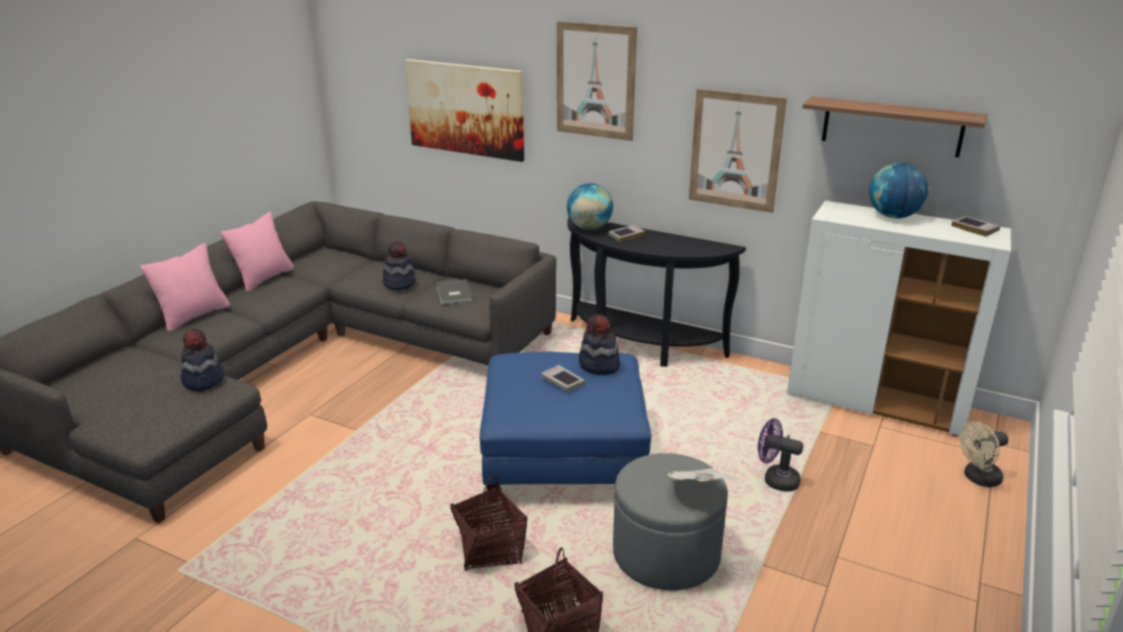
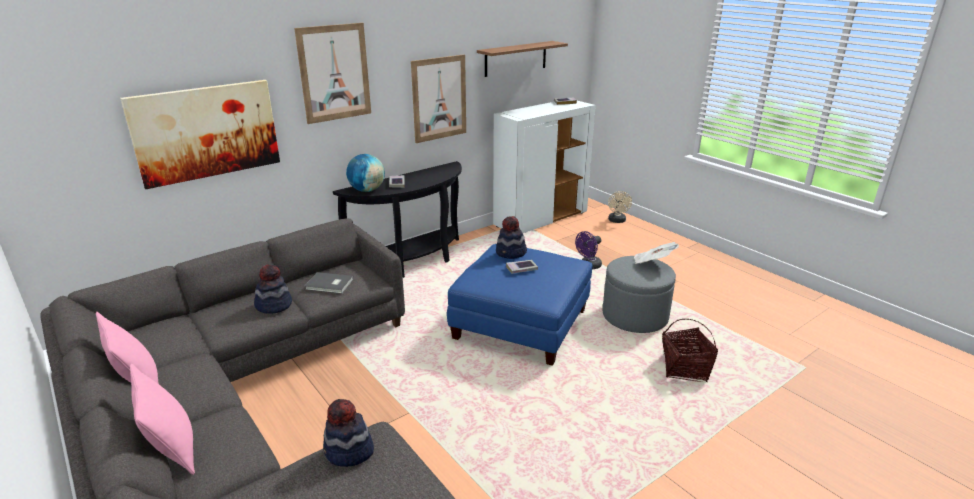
camera: 65 degrees left, 0 degrees up
(490, 549) = (602, 377): basket -> none
(893, 216) = (533, 109): globe -> none

